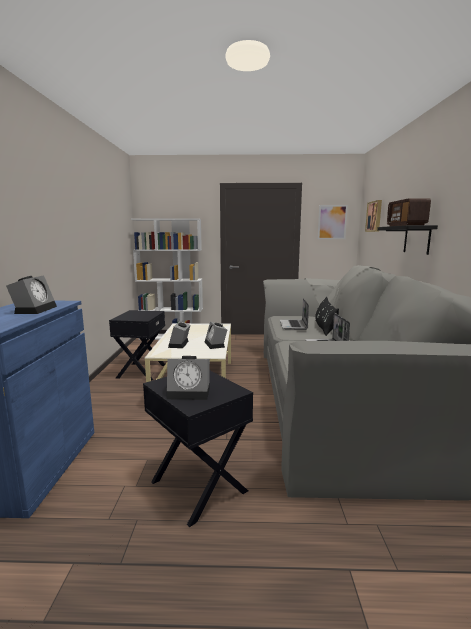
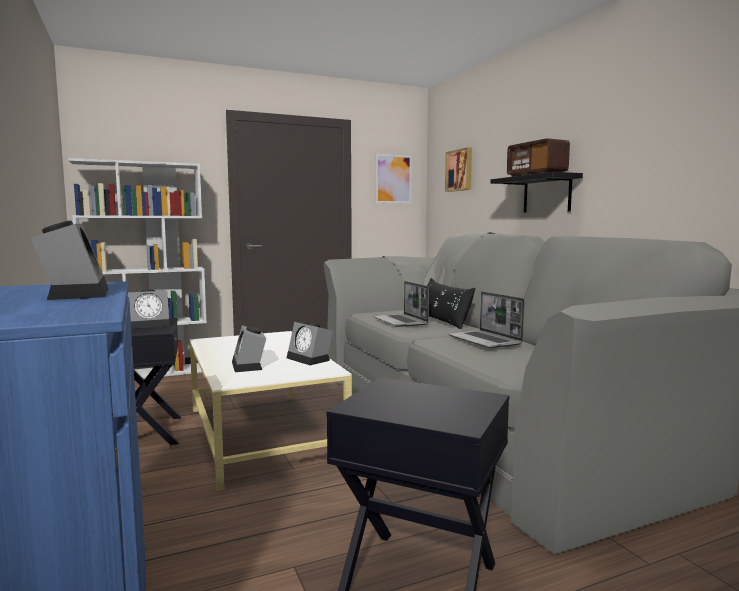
camera: 25 degrees left, 5 degrees down
(190, 392) = (426, 409): alarm clock -> alarm clock (151, 324)

